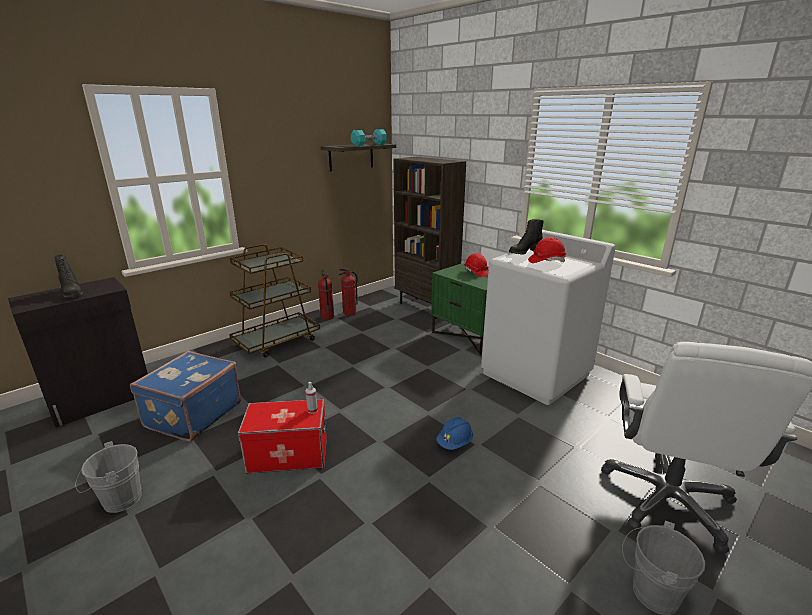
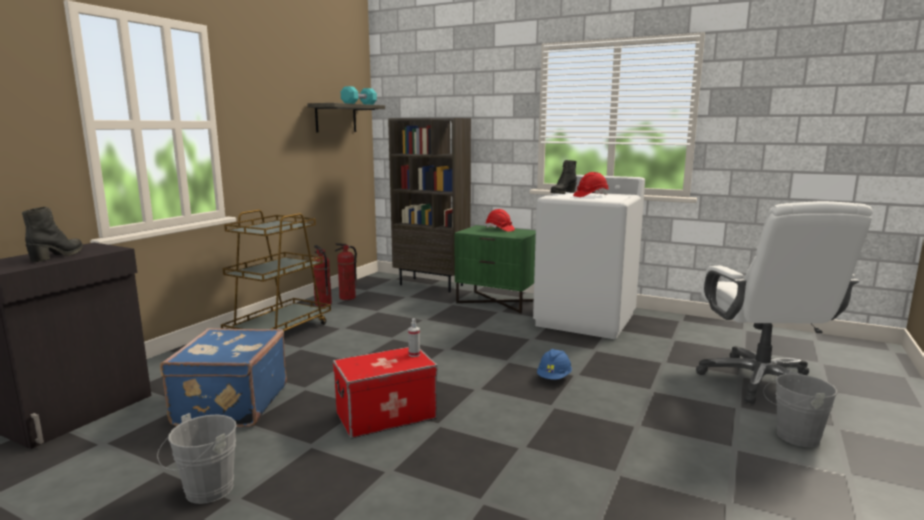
camera: 20 degrees left, 10 degrees down
(71, 293) = (58, 256): black boot -> black boot turned 105 degrees counterclockwise

